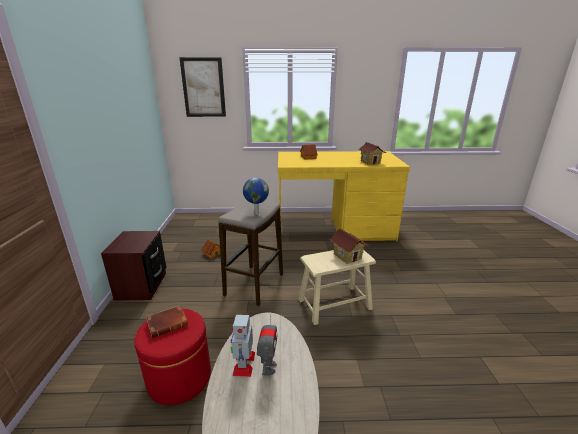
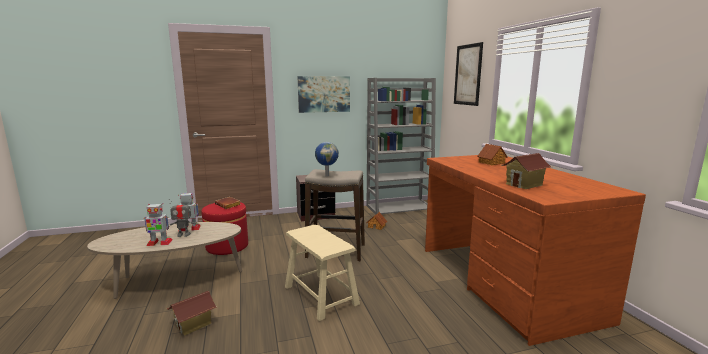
camera: 75 degrees right, 10 degrees down
(92, 125) = (324, 94): none -> picture
(178, 233) = (400, 207): none -> grey bookcase
(291, 394) = (159, 243): none -> toy robot
(334, 229) = (504, 282): yellow desk -> brown desk
(347, 256) = (324, 242): toy house -> toy house (194, 325)

